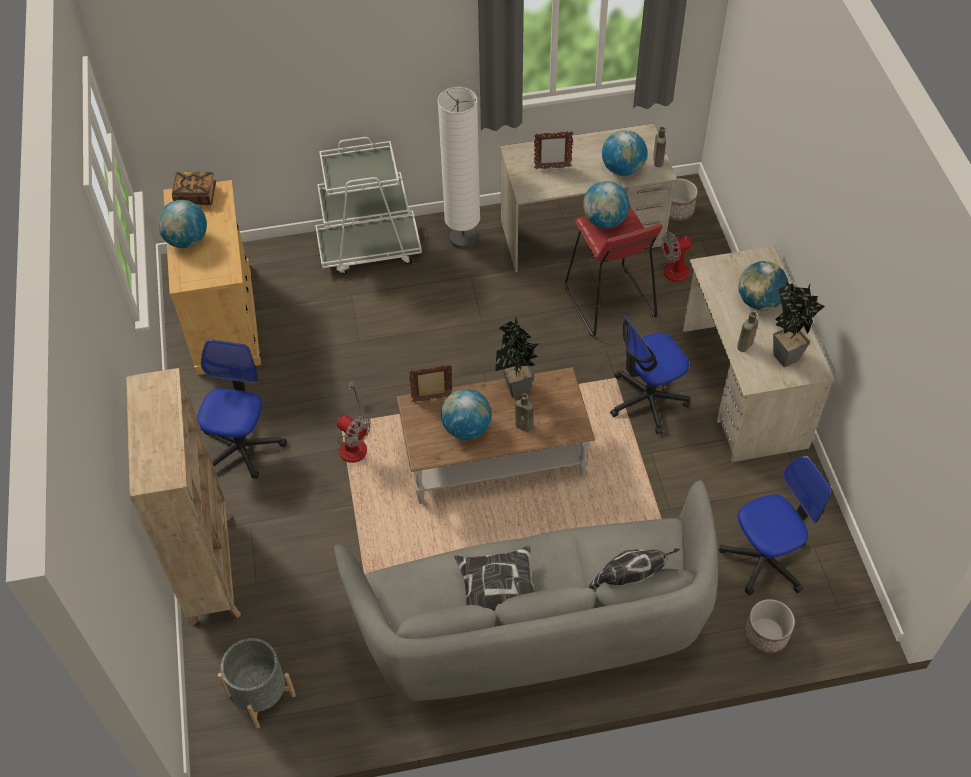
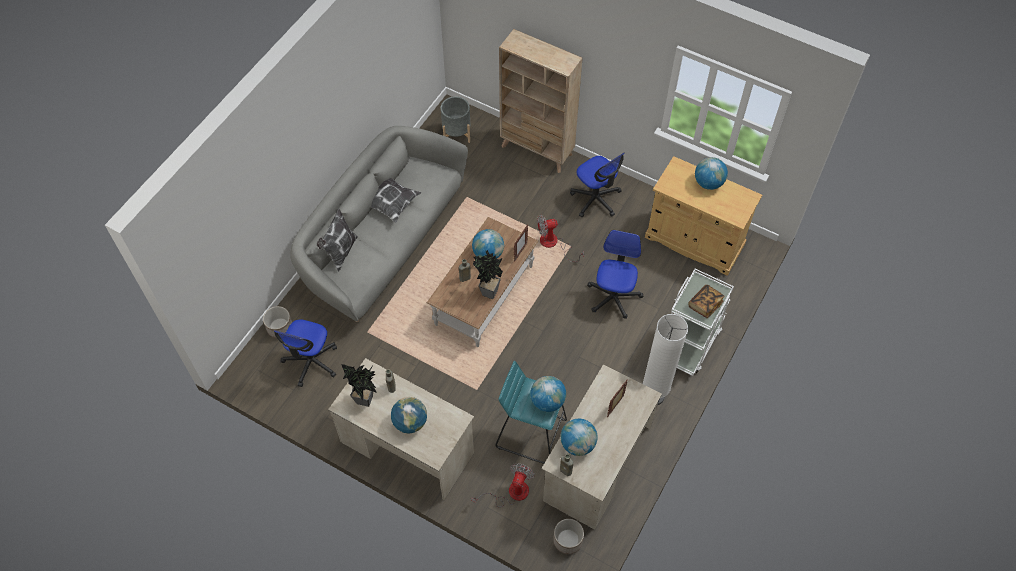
camera: 130 degrees right, 5 degrees up
(196, 196) = (743, 205): book -> book (705, 305)
(609, 303) = (530, 432): red stool -> turquoise stool
(647, 400) = (448, 392): office chair -> office chair (613, 296)

